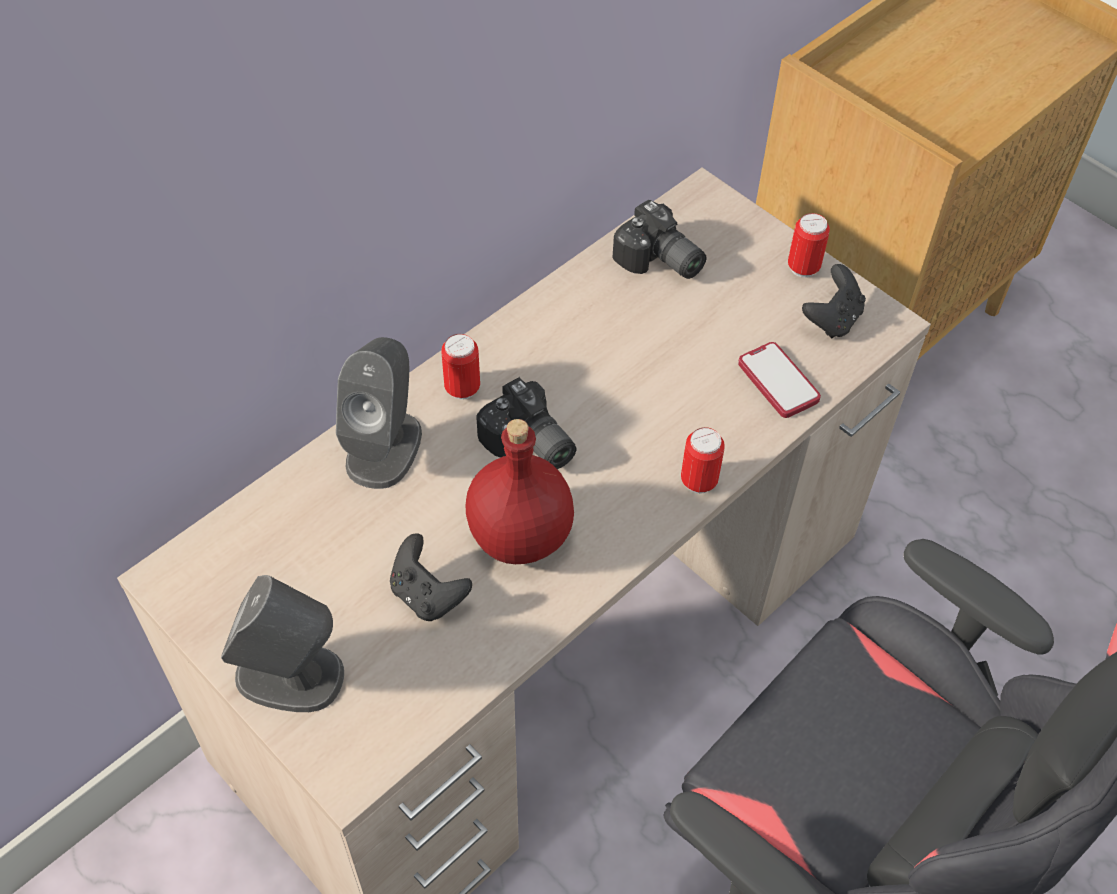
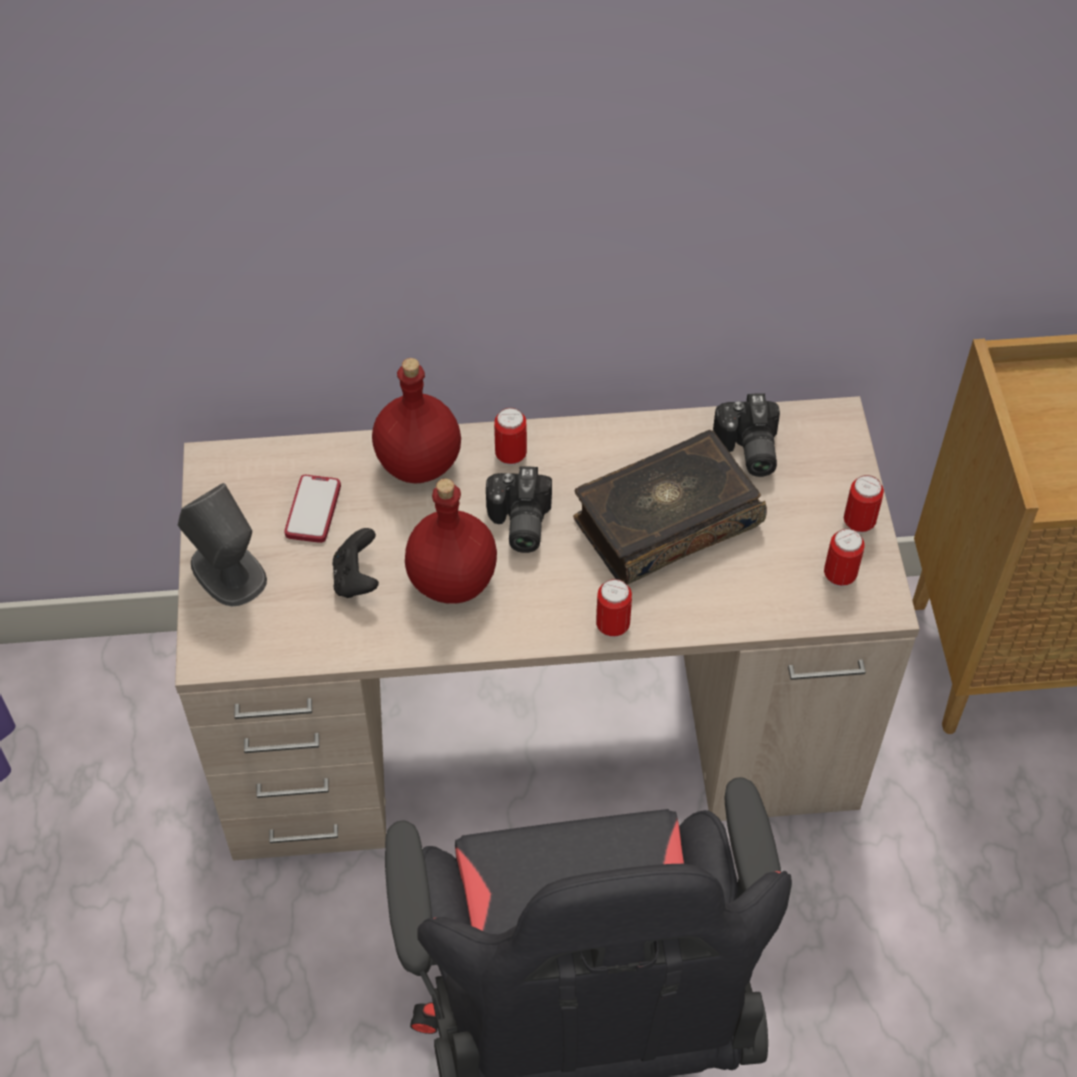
camera: 40 degrees right, 0 degrees up
(384, 447) = (420, 463): grey speaker -> red bottle
(652, 362) = (665, 521): none -> book
(778, 381) = (746, 594): phone -> phone (313, 510)
(832, 319) = (839, 575): black game controller -> can

